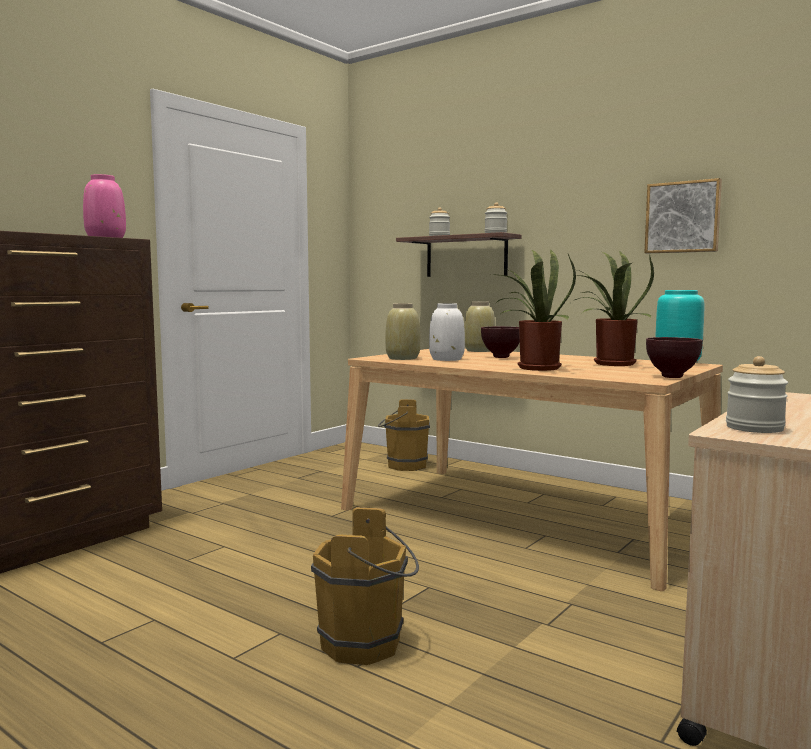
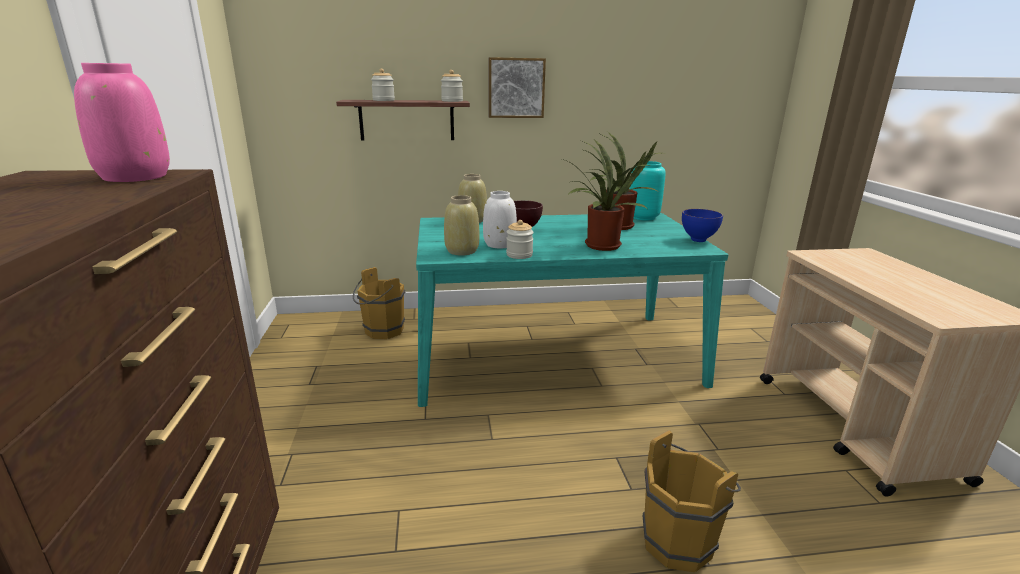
camera: 45 degrees left, 15 degrees up
(524, 517) = (553, 355): beige dining table -> turquoise dining table
(672, 377) = (699, 240): brown bowl -> blue bowl
(683, 217) = (608, 94): picture -> picture (516, 88)
(754, 428) = (928, 307): jar -> jar (519, 255)

